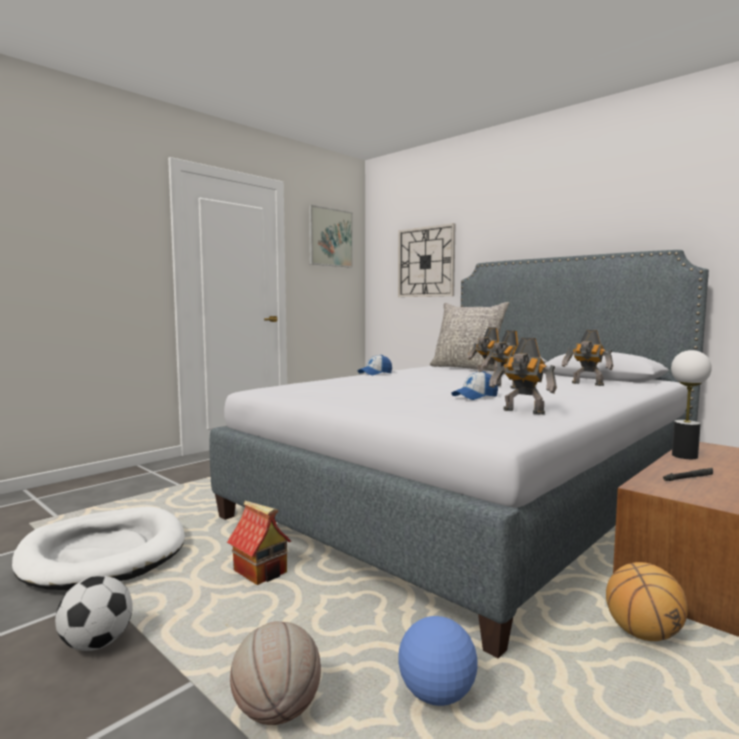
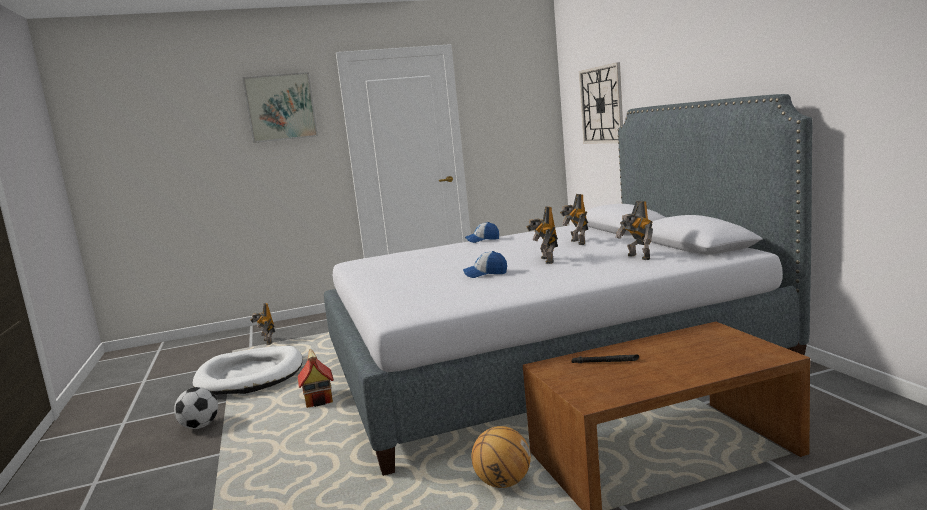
camera: 30 degrees right, 5 degrees up
(276, 712) = (240, 475): basketball -> none
(330, 237) = (512, 88): picture -> picture (281, 107)
(437, 695) = (323, 486): football -> none
(467, 368) = (588, 230): grey pillow -> none
(523, 412) = (473, 294): toy robot -> toy robot (267, 342)
(685, 456) = (660, 340): table lamp -> none

